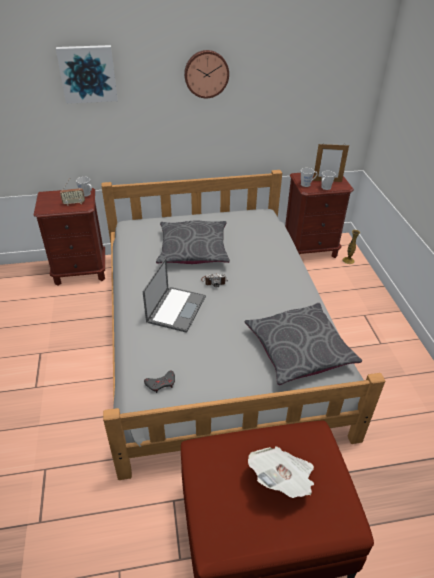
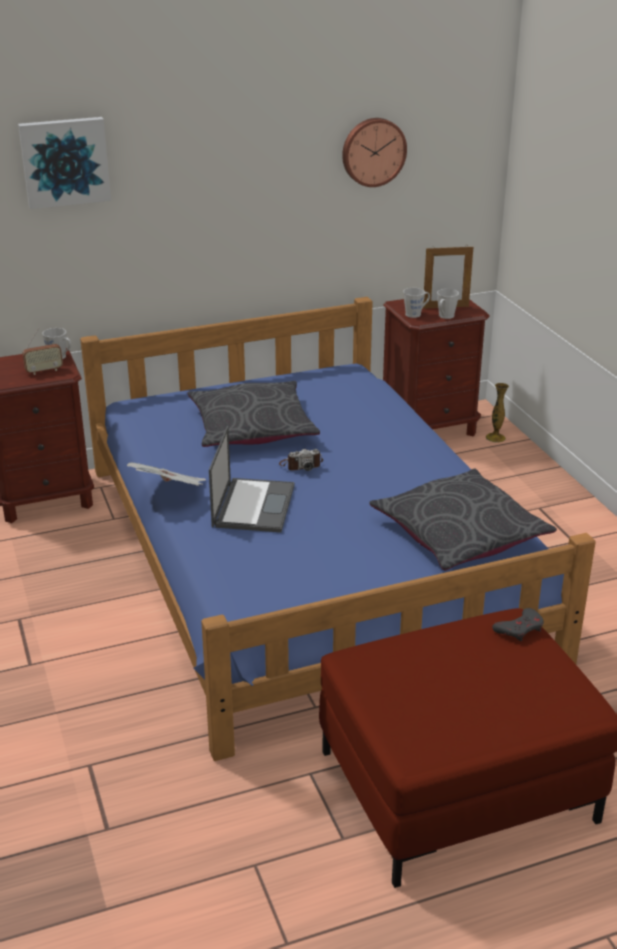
camera: 10 degrees left, 10 degrees down
(161, 383) = (265, 596): grey game controller -> grey game controller (520, 628)
(206, 73) = (245, 152): wall clock -> wall clock (373, 151)
(215, 332) = (307, 557): grey bed -> blue bed
(282, 479) = (481, 673): newspaper -> newspaper (171, 492)

